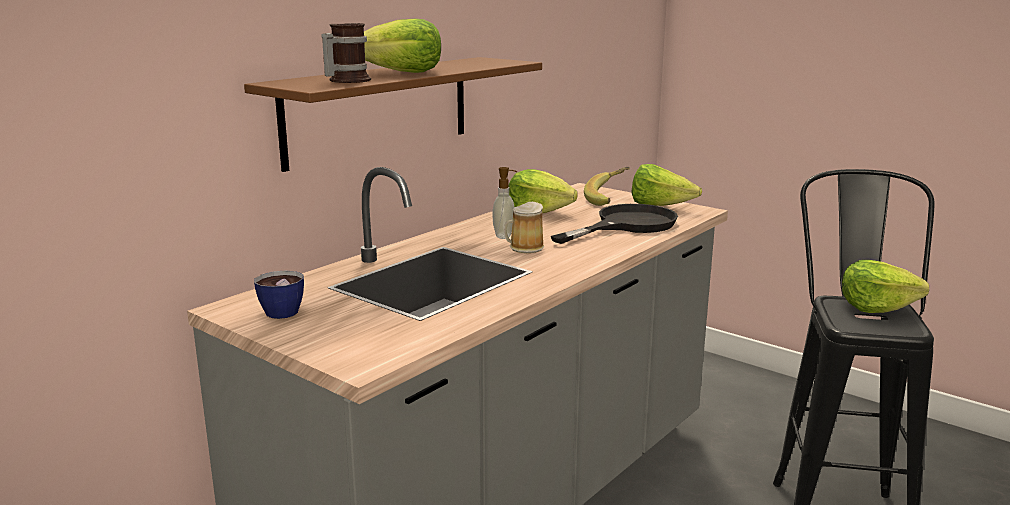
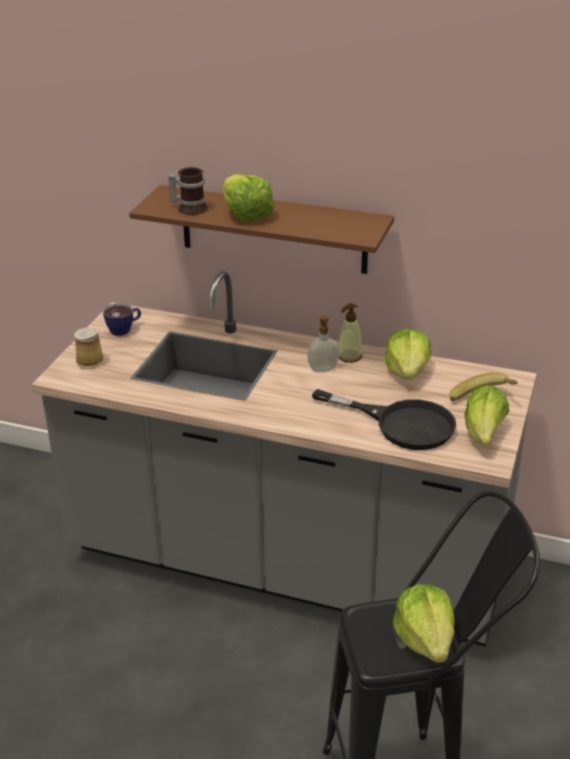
camera: 70 degrees right, 15 degrees up
(489, 224) = (349, 356): none -> soap dispenser
(524, 248) = (298, 385): mug -> mug (89, 360)

